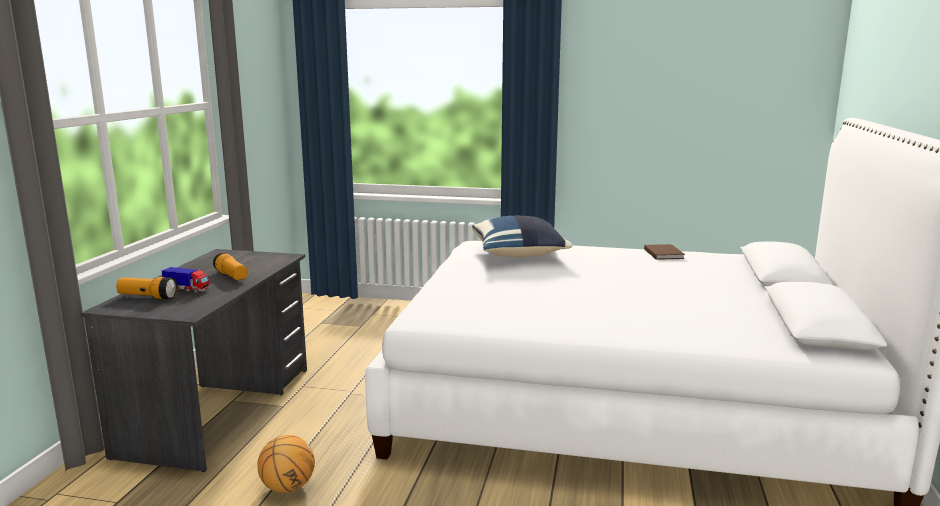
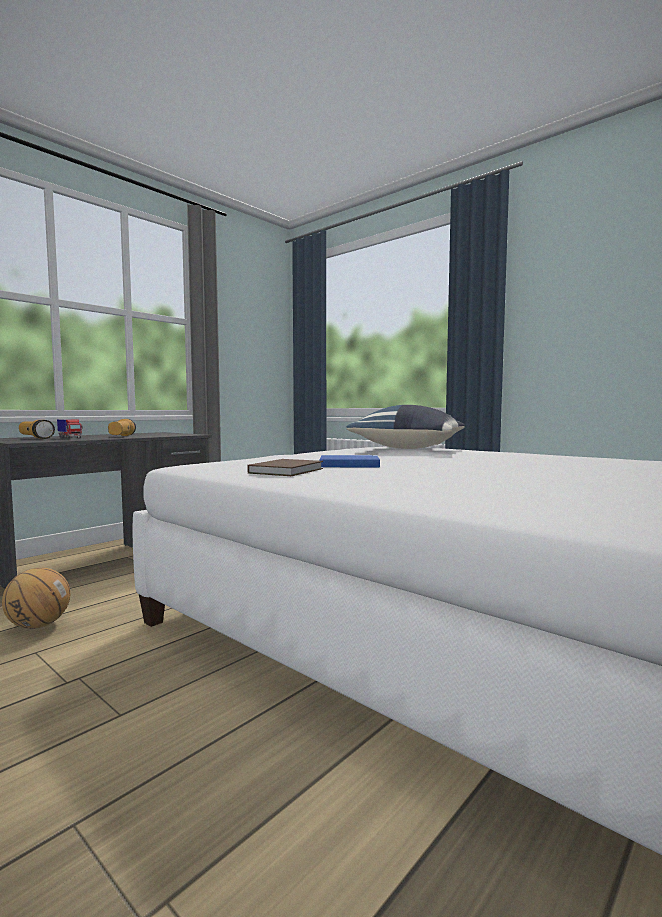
camera: 30 degrees right, 10 degrees down
(533, 297) = (347, 464): none -> blue book
(664, 253) = (601, 458): brown book -> brown book (288, 471)

